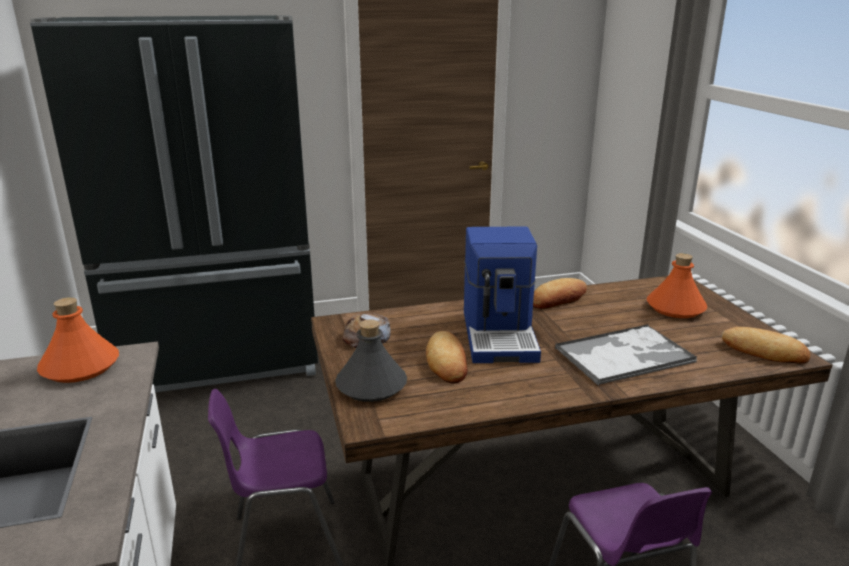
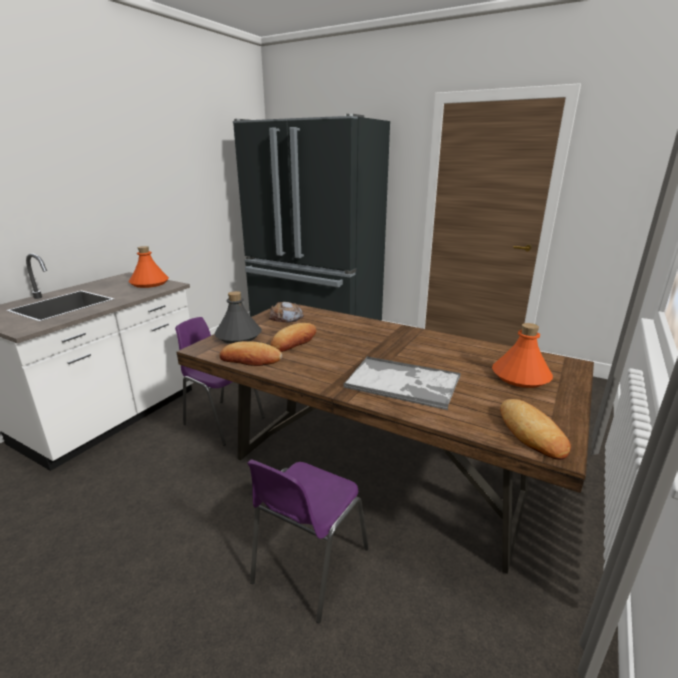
camera: 45 degrees right, 0 degrees up
(500, 335) = (353, 342): coffee machine -> none
(558, 299) = (437, 339): bread -> bread (250, 359)

